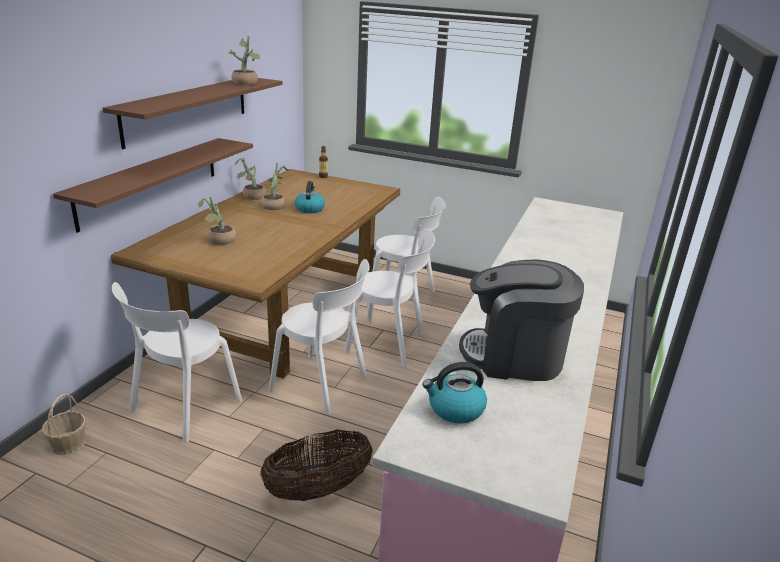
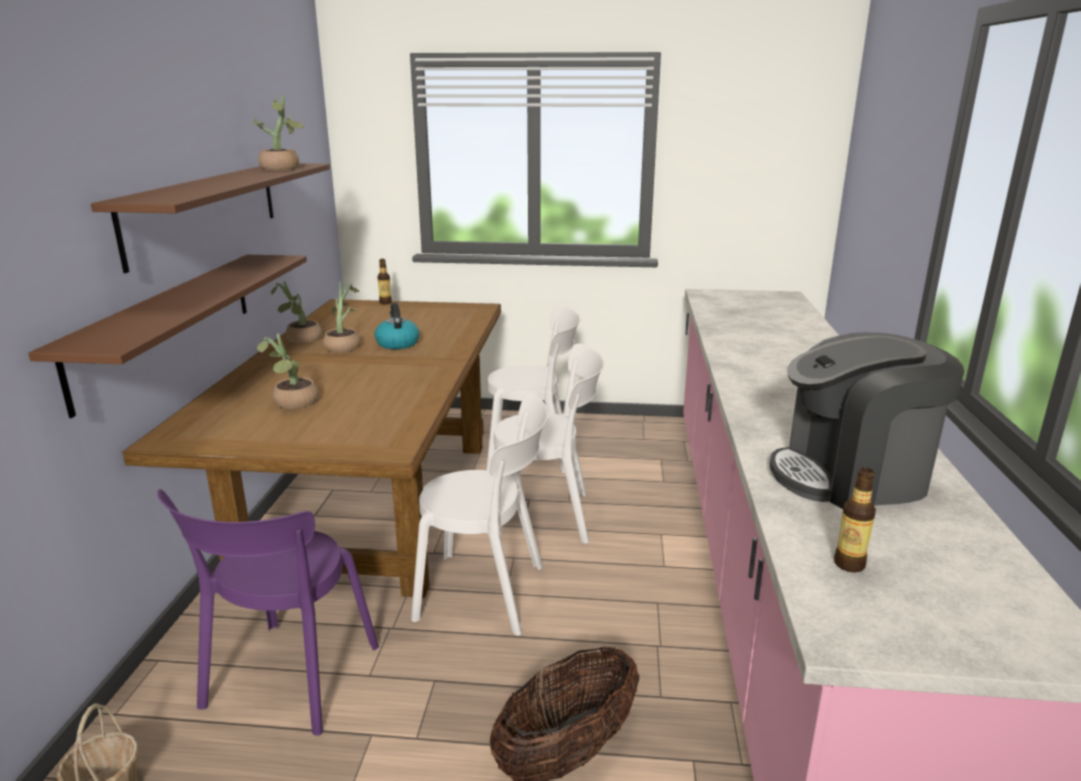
camera: 15 degrees left, 5 degrees down
(183, 408) = (288, 681): white chair -> purple chair
(455, 409) = (849, 564): kettle -> bottle

